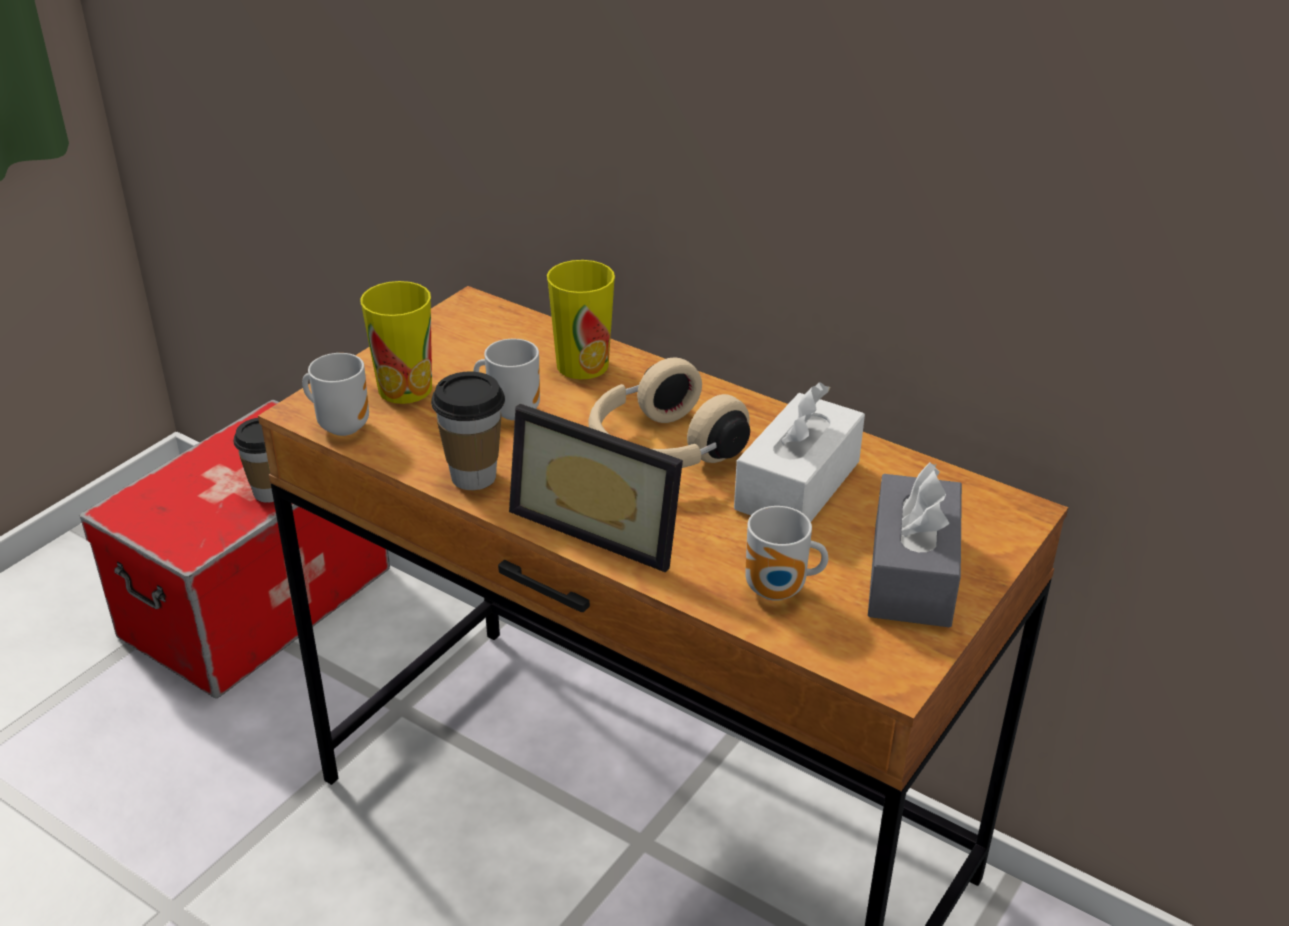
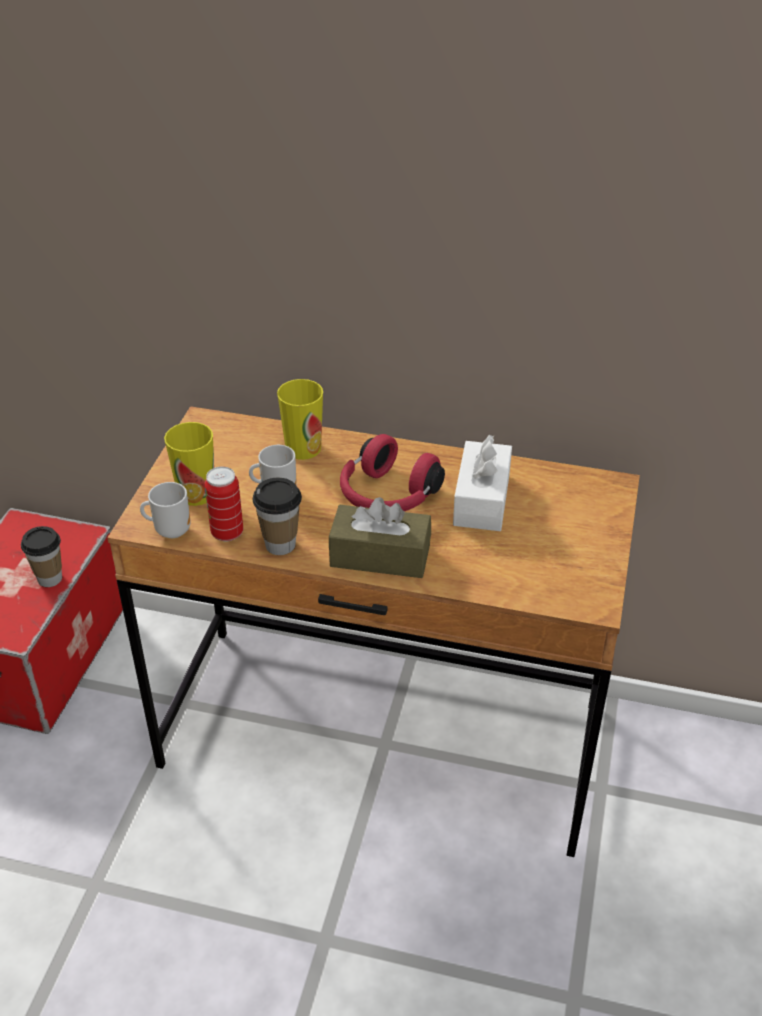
camera: 20 degrees left, 5 degrees up
(412, 445) = (227, 533): none -> can
(603, 524) = (380, 556): picture frame -> brown tissue box
(661, 450) = (387, 496): beige headphones -> red headphones
(779, 592) = (507, 572): mug -> none
(911, 573) = (575, 540): grey tissue box -> none

